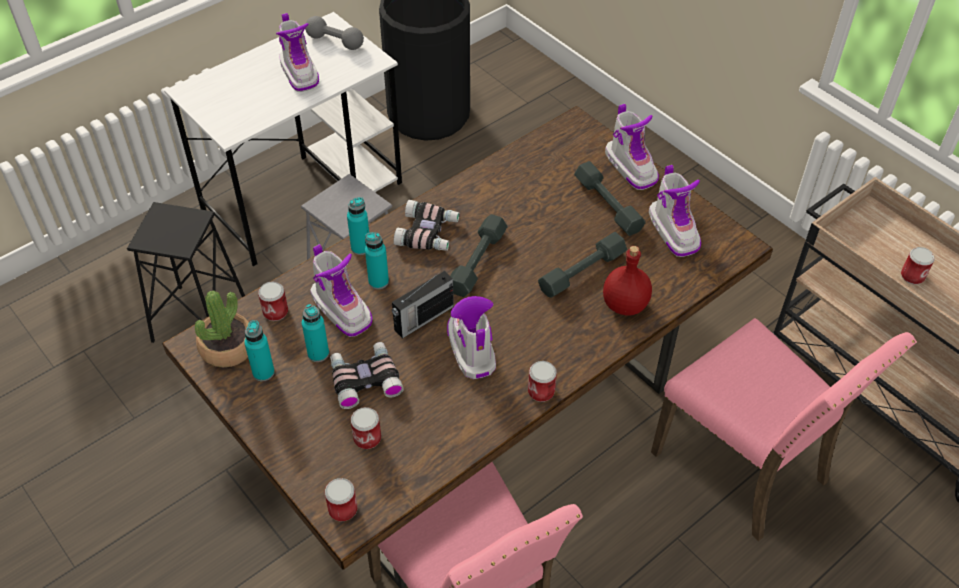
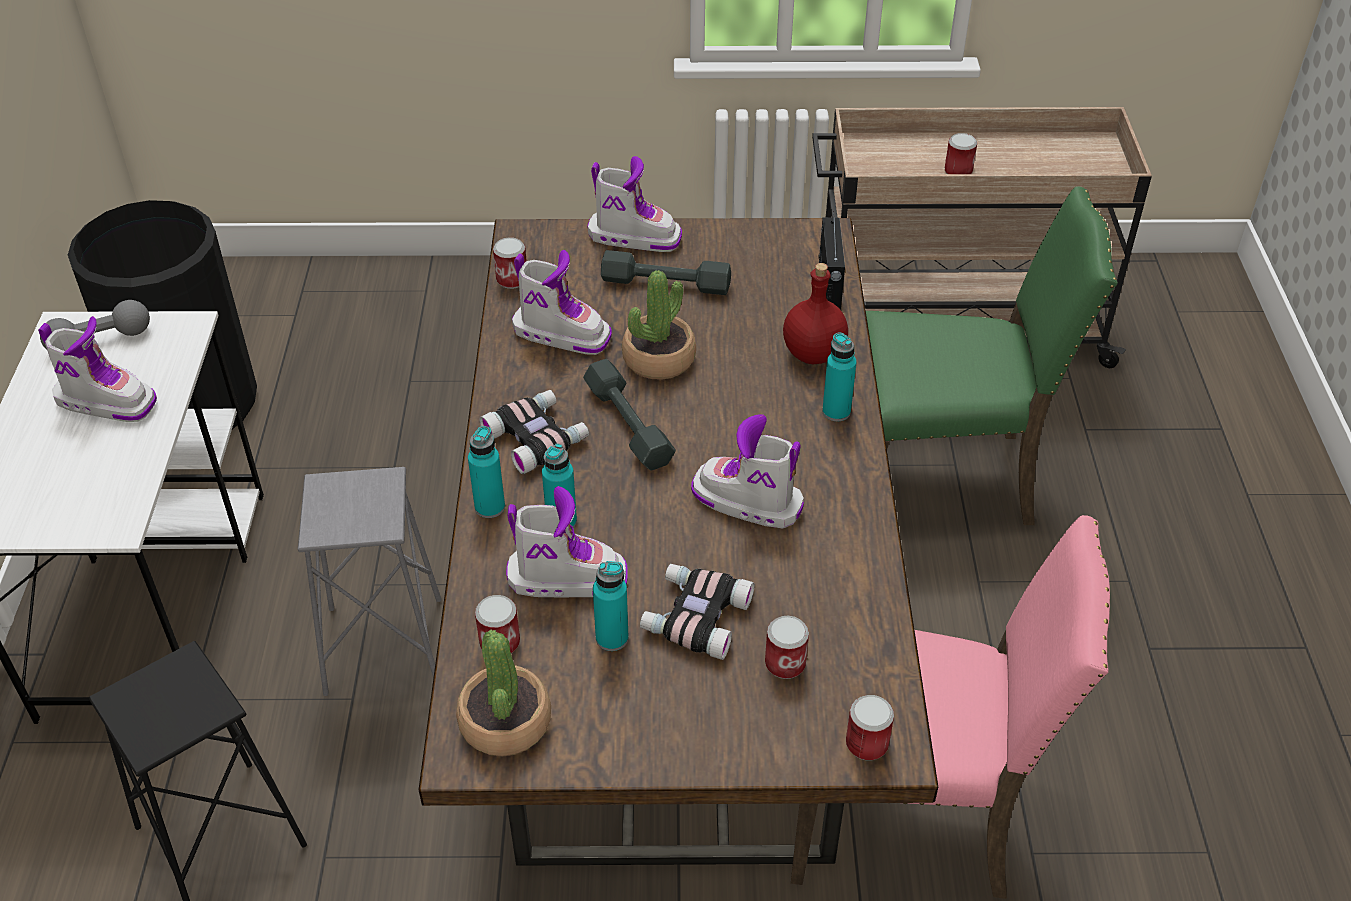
camera: 50 degrees left, 5 degrees down
(263, 372) = (585, 708): turquoise bottle -> turquoise bottle (836, 412)
(423, 319) = (660, 516): radio -> radio (829, 286)
(541, 391) = (862, 482): can -> can (512, 279)
(542, 241) = (659, 359): none -> potted plant
(582, 272) = (735, 356): grey dumbbell -> none
(674, 231) = (755, 262): boot -> boot (562, 334)
(745, 467) = (945, 477): pink chair -> green chair

